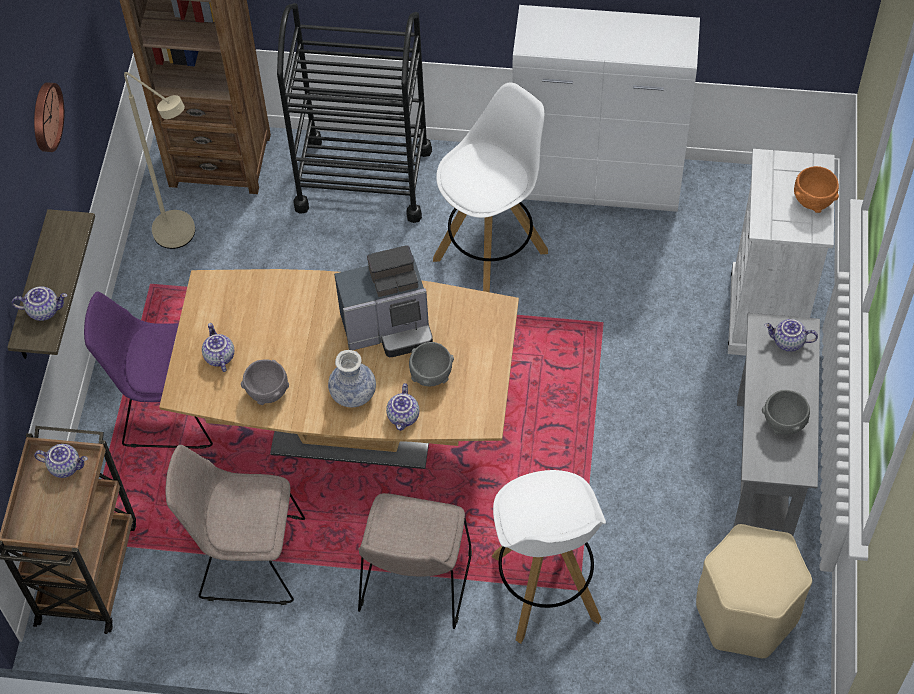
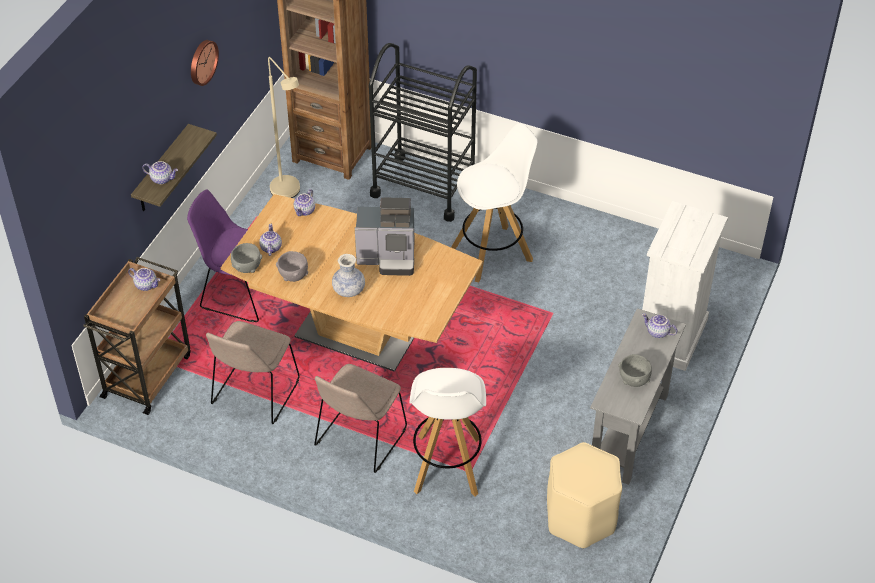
camera: 15 degrees right, 10 degrees down
(247, 557) = (254, 394): beige chair -> beige chair turned 90 degrees counterclockwise
(404, 417) = (376, 312): teapot -> teapot (305, 211)
(431, 375) = (404, 292): grey bowl -> grey bowl (247, 267)
(598, 183) = (584, 227): white cabinet -> none
(812, 201) = (700, 241): orange bowl -> none

